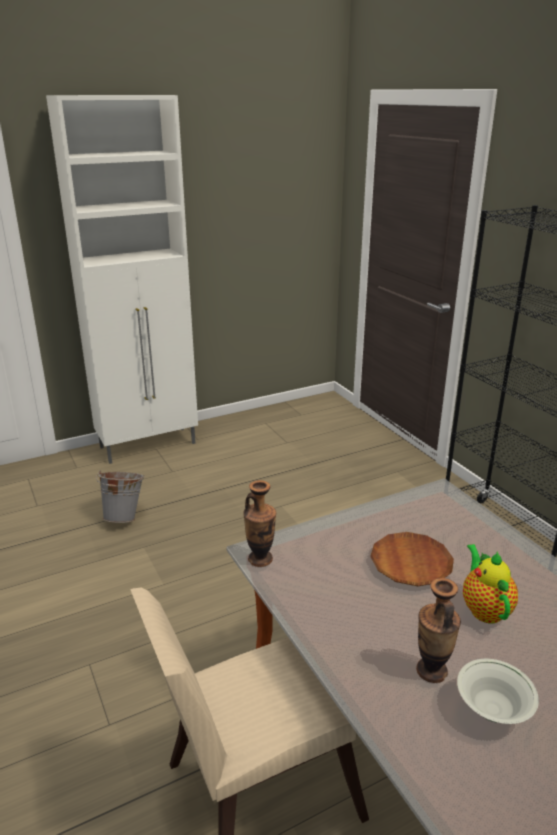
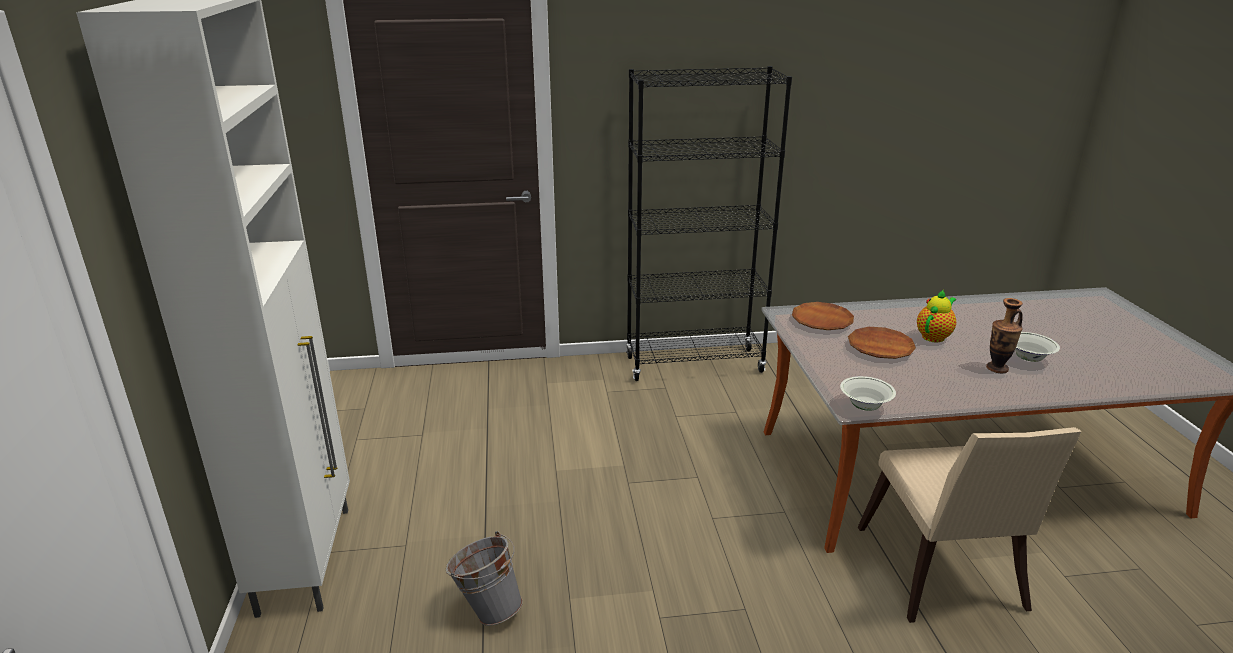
camera: 70 degrees left, 0 degrees up
(260, 559) = (865, 407): vase -> white bowl
(445, 517) = (822, 320): none -> brown plate
(484, 608) = (934, 336): teapot -> teapot turned 120 degrees clockwise

